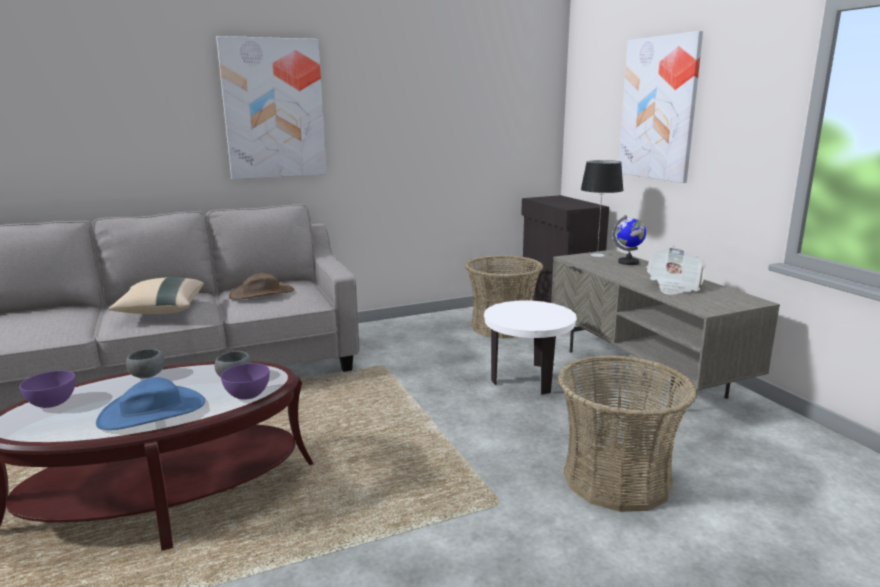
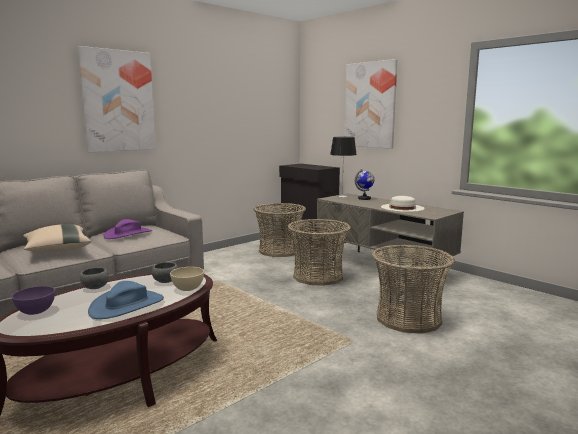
camera: 20 degrees left, 5 degrees down
(248, 395) = (188, 288): purple bowl -> beige bowl
(262, 293) = (128, 234): brown hat -> purple hat
(527, 378) = (318, 276): white side table -> basket
(673, 286) = (402, 207): newspaper -> white hat

